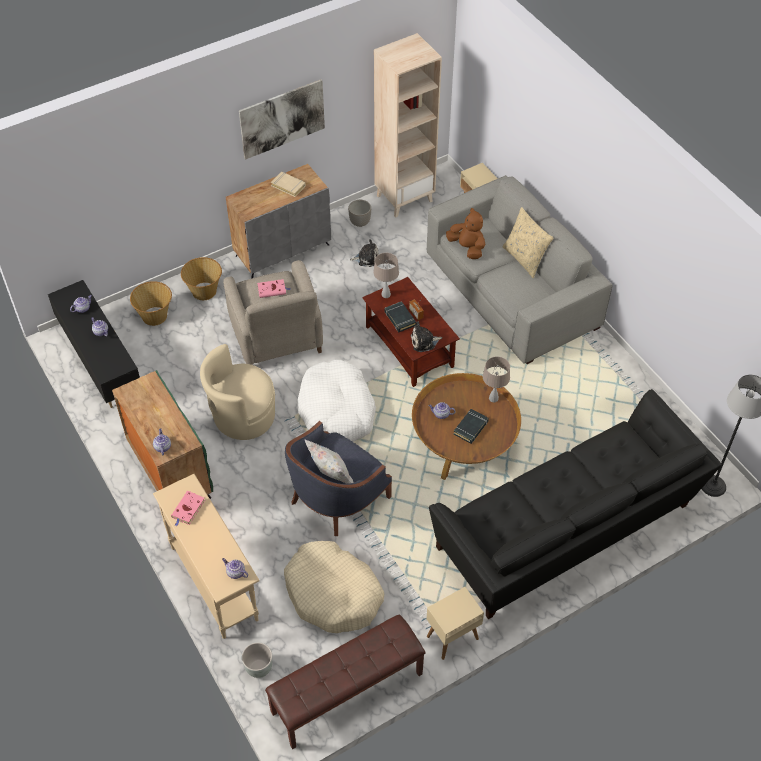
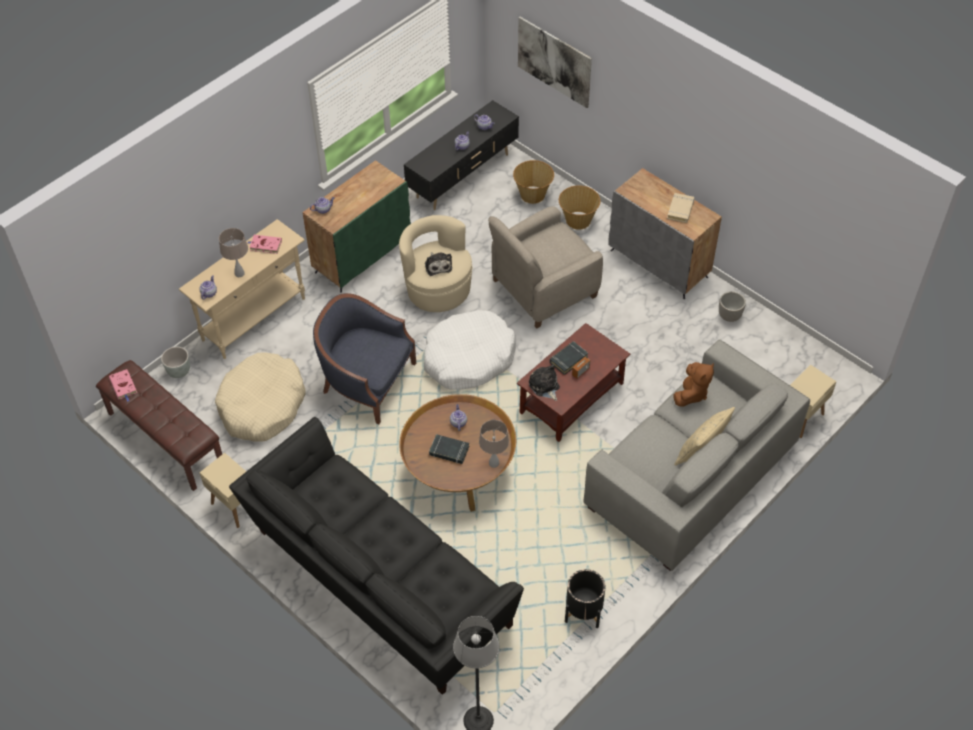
camera: 75 degrees right, 0 degrees up
(272, 290) = (559, 248): pink book -> pink book (124, 386)
(282, 119) = (714, 151): picture -> picture (554, 61)
(330, 477) = (354, 351): white pillow -> none
(366, 258) = (680, 334): plush toy -> plush toy (438, 265)
(386, 294) = (597, 341): beige table lamp -> beige table lamp (239, 273)
(404, 198) = (786, 346): beige bookcase -> none
(624, 391) = (583, 610): none -> black planter

